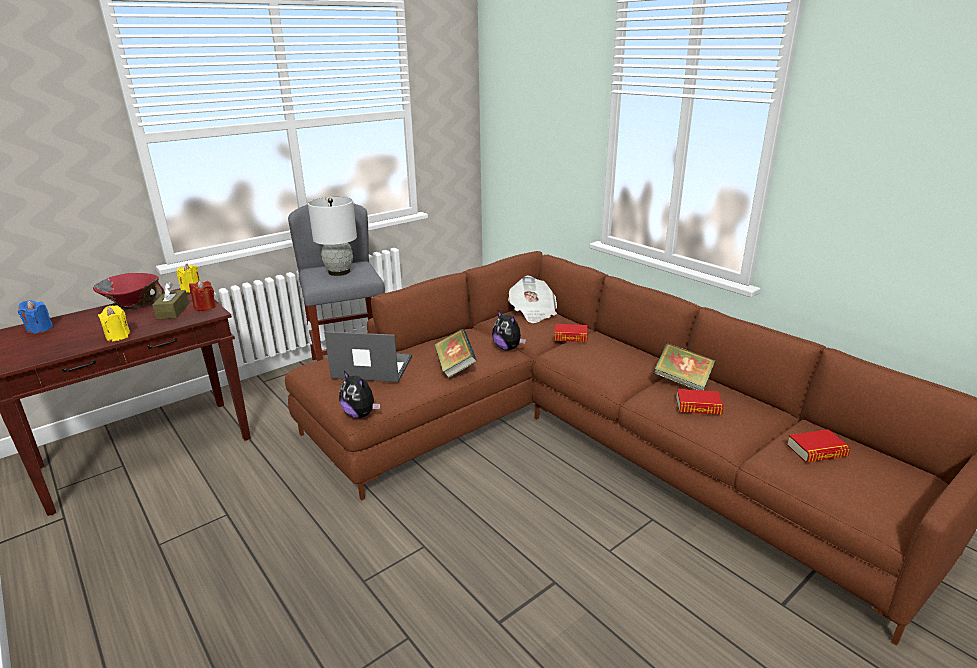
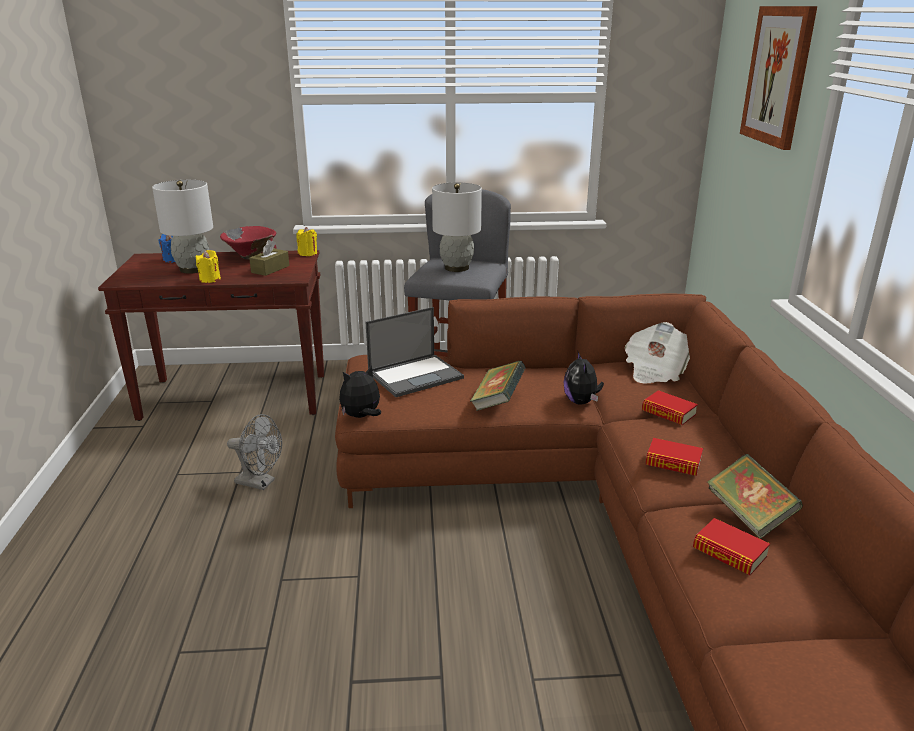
camera: 35 degrees right, 0 degrees up
(81, 332) = (193, 269): none -> white table lamp
(205, 307) = (297, 271): red candle -> none
(258, 515) = (260, 483): none -> grey fan
(360, 414) = (361, 416): plush toy -> plush toy turned 75 degrees clockwise
(371, 367) = (416, 375): laptop -> laptop turned 105 degrees clockwise
(552, 87) = (778, 76): none -> picture
(816, 451) = (837, 682): book -> book (673, 462)

